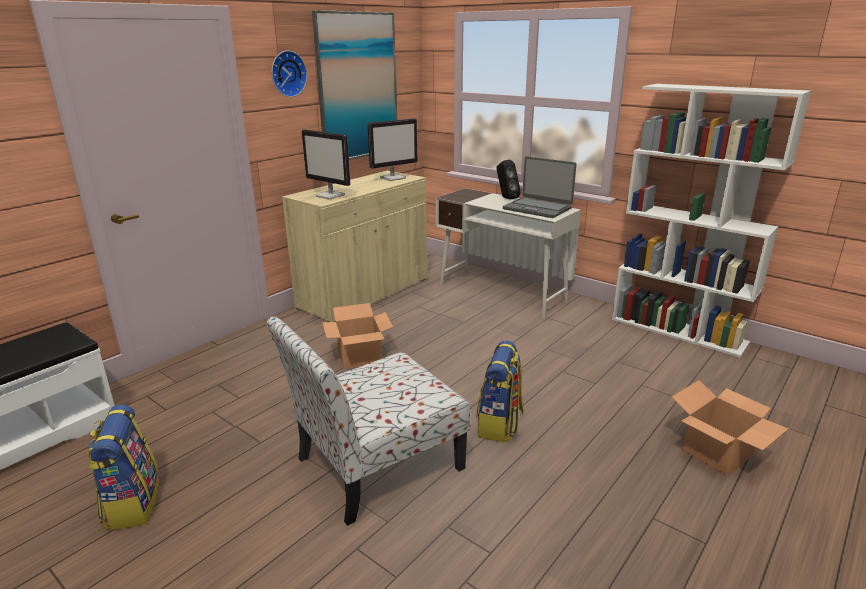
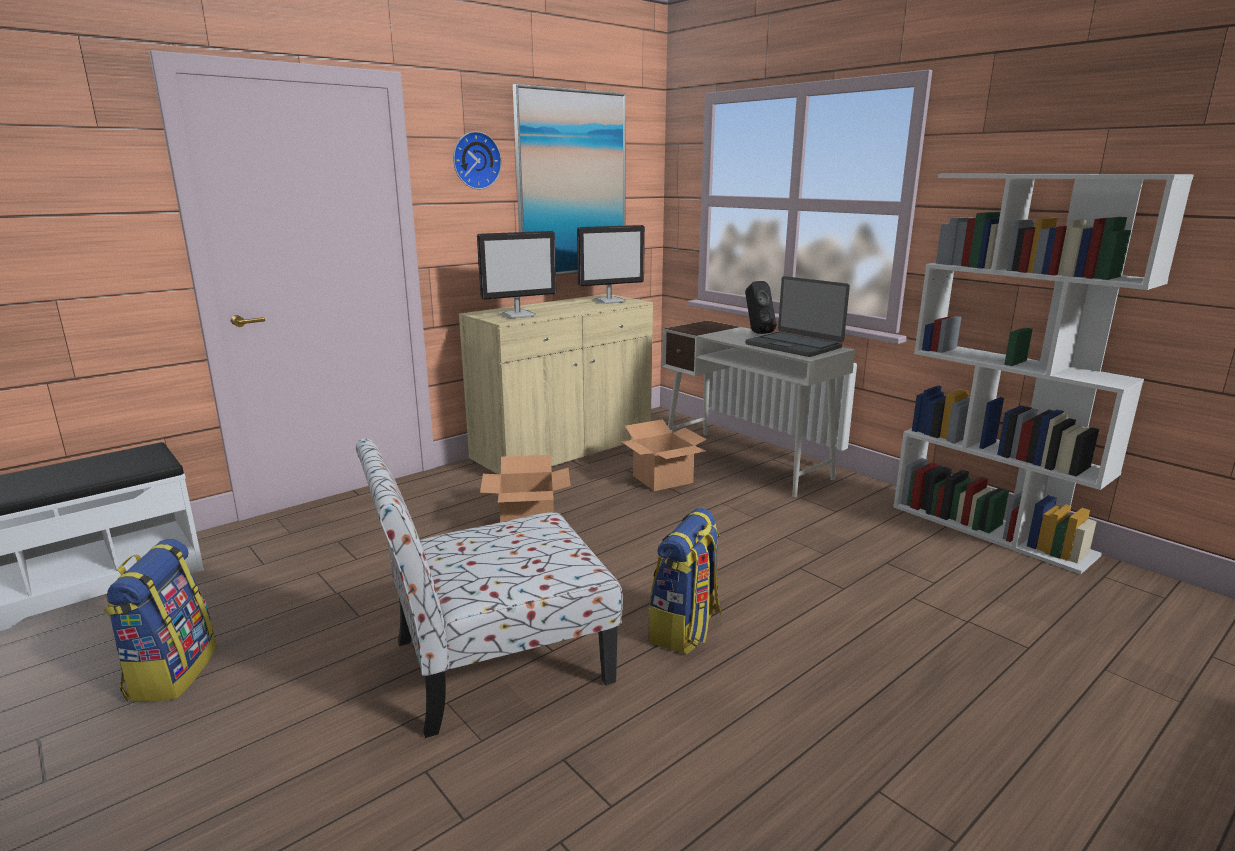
camera: 10 degrees right, 5 degrees down
(331, 196) = (518, 315): monitor -> monitor turned 75 degrees counterclockwise
(717, 452) = (1009, 706): cardboard box -> cardboard box (663, 479)

